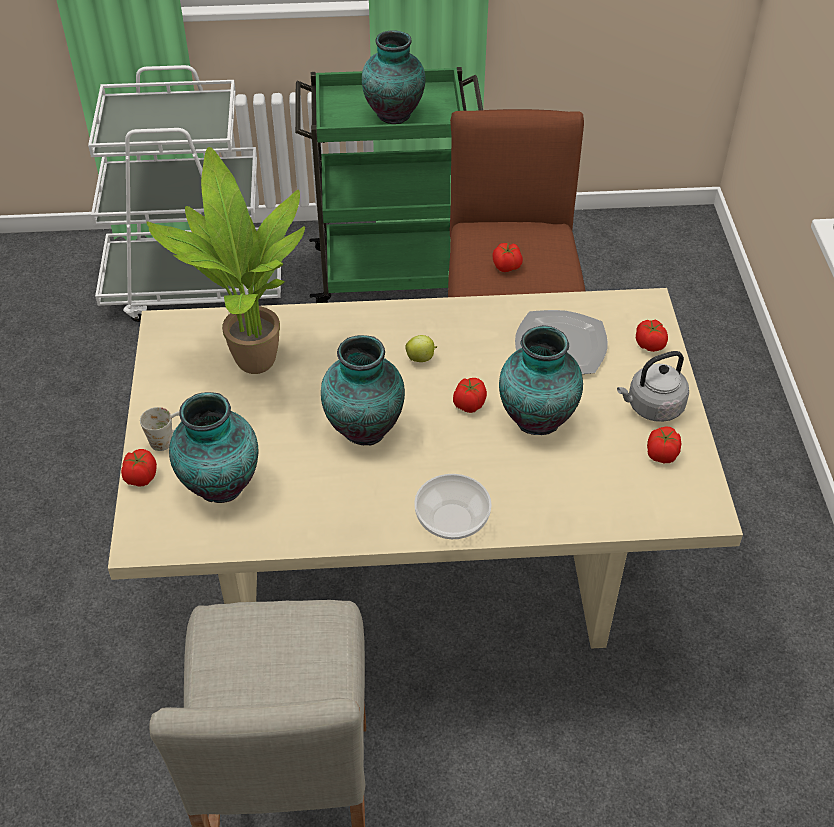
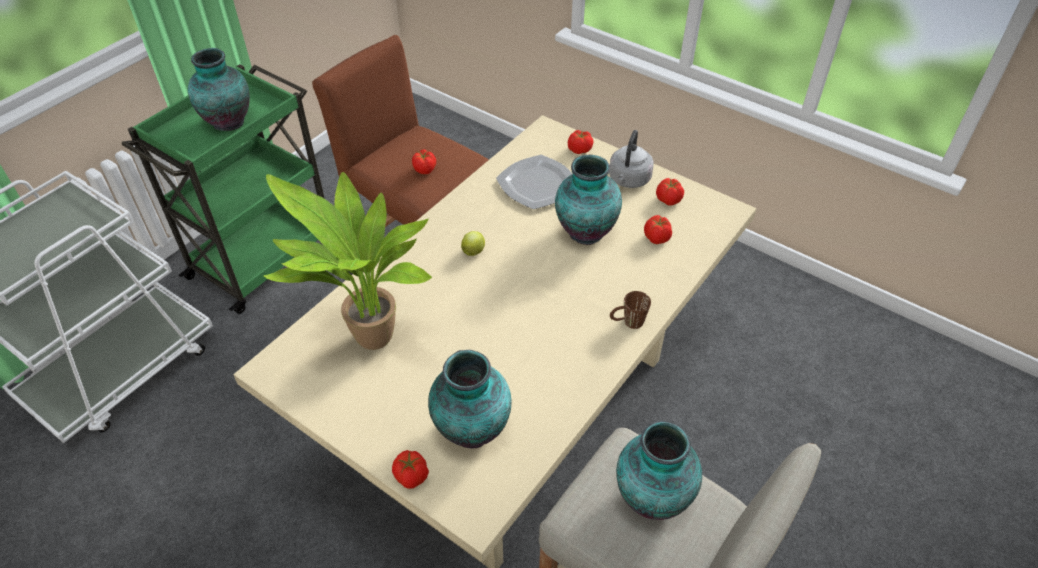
camera: 50 degrees left, 0 degrees up
(167, 439) = (390, 436): white mug -> none
(364, 427) = (503, 317): vase -> vase (650, 497)
(452, 519) = (627, 322): bowl -> brown mug
(469, 404) = (540, 254): tomato -> tomato (656, 238)

